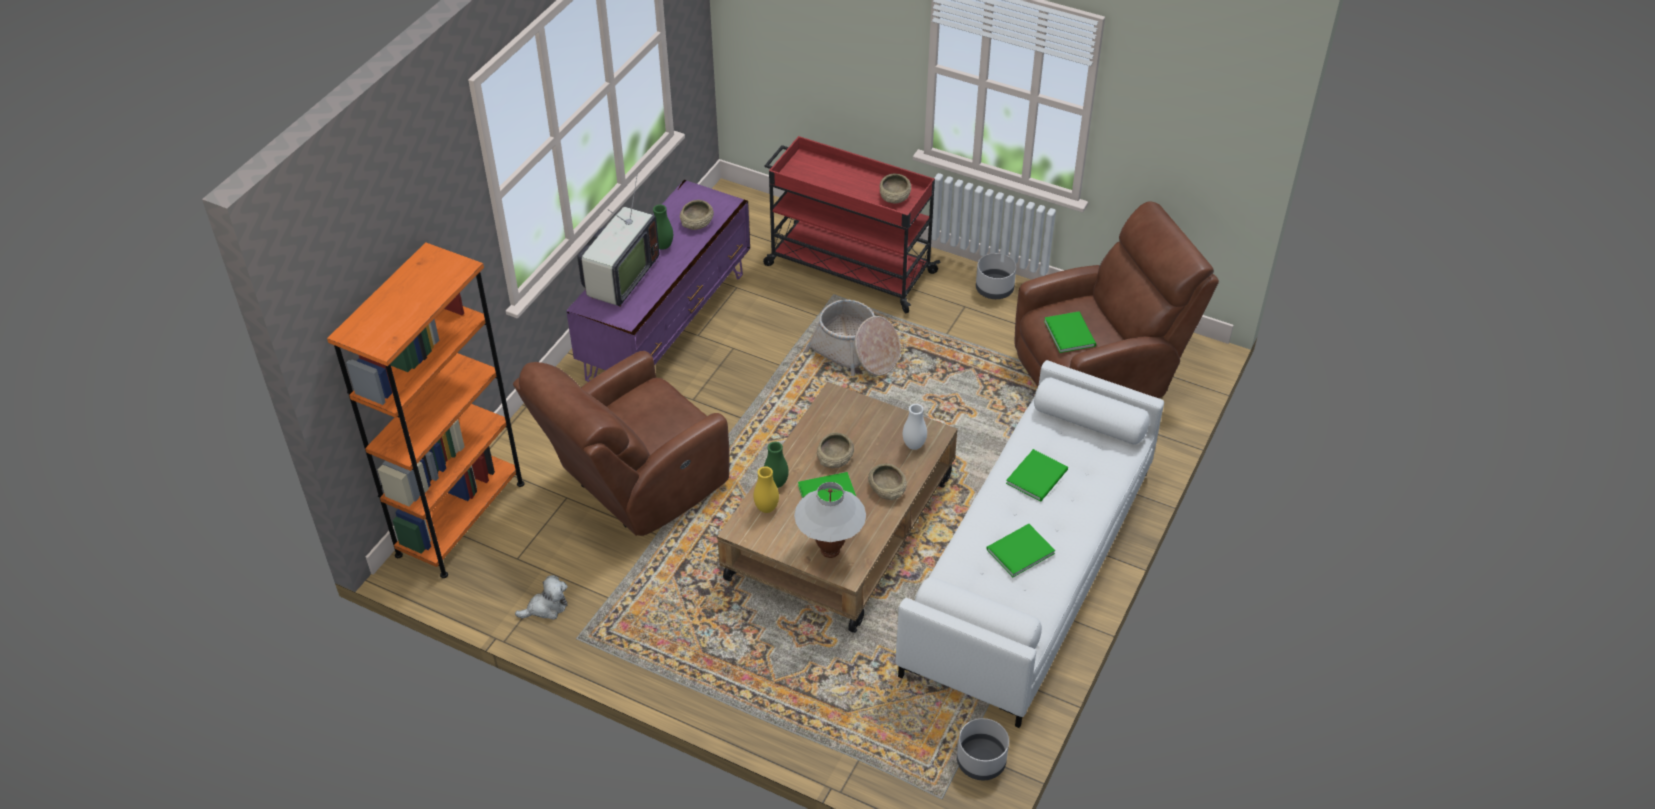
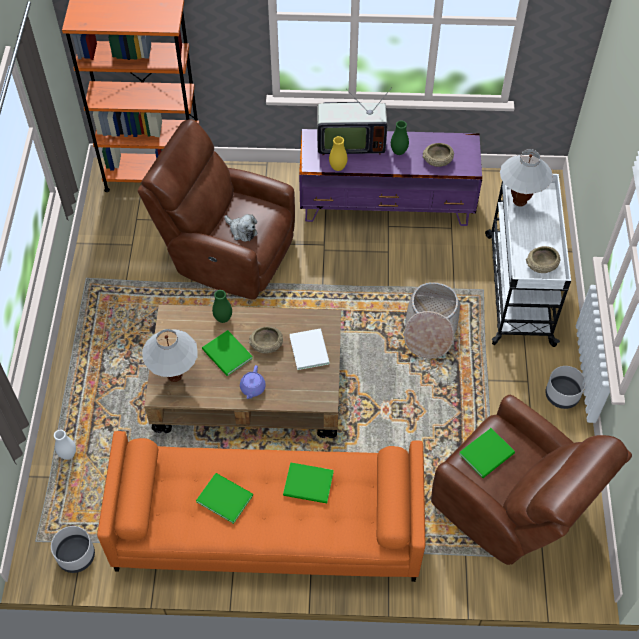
camera: 65 degrees right, 10 degrees up
(546, 607) = (104, 251): plush toy -> plush toy (242, 231)
(766, 508) = (197, 322): yellow vase -> yellow vase (338, 167)
(805, 180) = (519, 201): none -> white table lamp
(848, 268) = (518, 287): red cart -> white cart
(863, 423) = (310, 348): none -> white book
(887, 488) = (252, 388): beige bowl -> purple teapot
(914, 445) = (304, 389): white vase -> white vase (68, 454)
(1029, 571) = (267, 527): white sofa -> orange sofa

